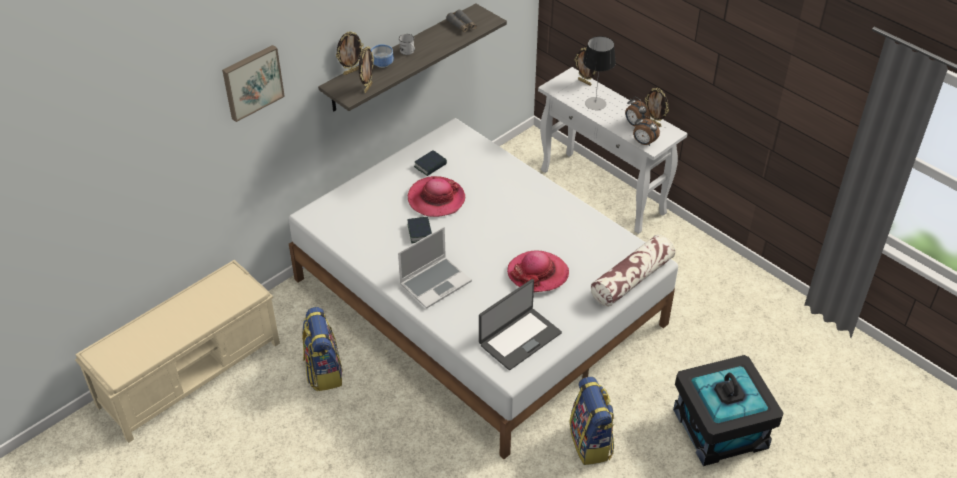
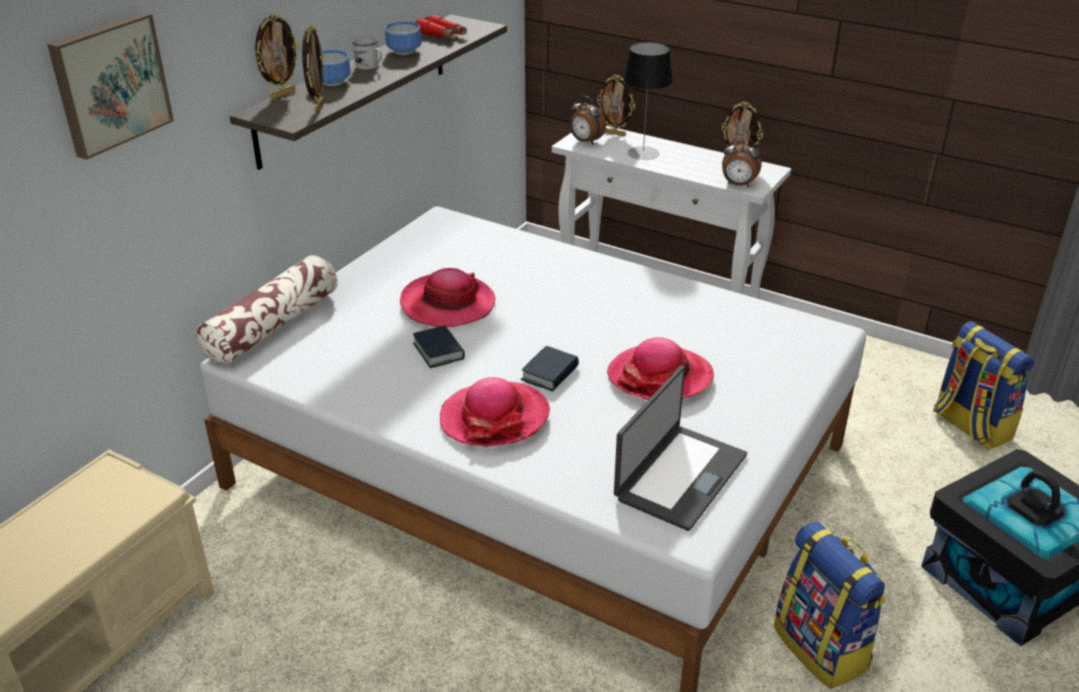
camera: 15 degrees left, 10 degrees down
(323, 371) = (307, 625): backpack -> backpack (970, 426)
(430, 165) = (421, 265): book -> book (550, 374)
(433, 40) = (404, 51): none -> bowl
(435, 282) = (494, 417): laptop -> hat
(462, 25) = (441, 35): grey binoculars -> red binoculars
(632, 279) = (812, 360): pillow -> pillow (273, 325)
(635, 124) = (713, 168): alarm clock -> alarm clock (585, 141)

